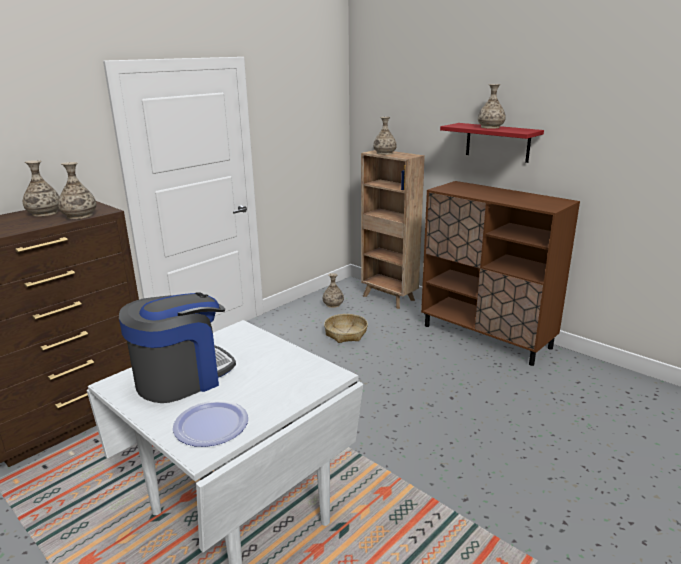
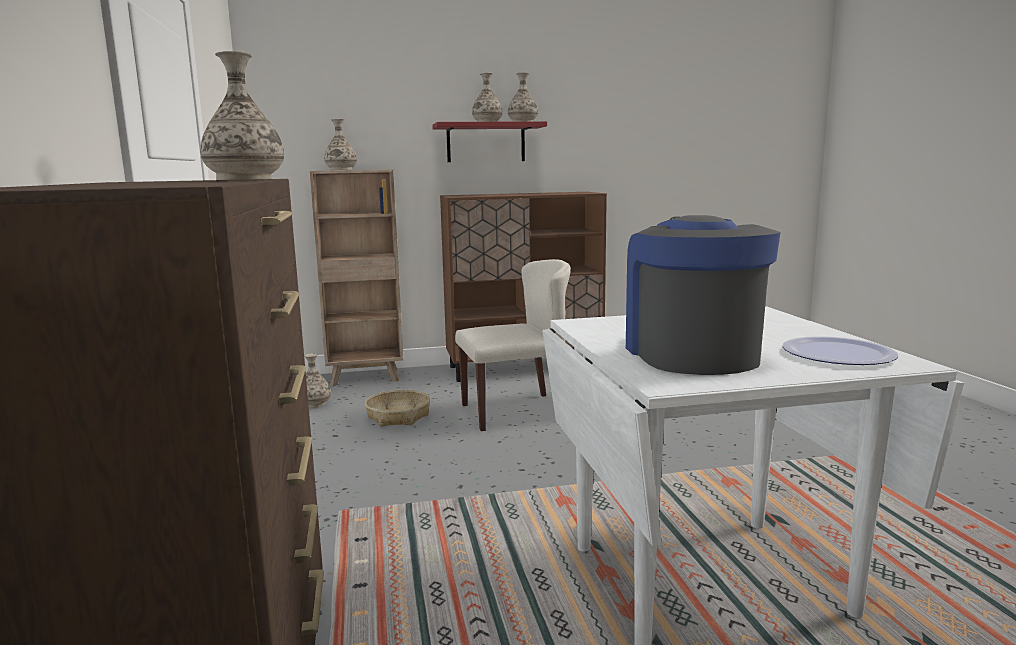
camera: 55 degrees left, 10 degrees down
(45, 213) = (141, 182): vase -> vase (523, 122)
(402, 365) = (516, 411): none -> beige chair

